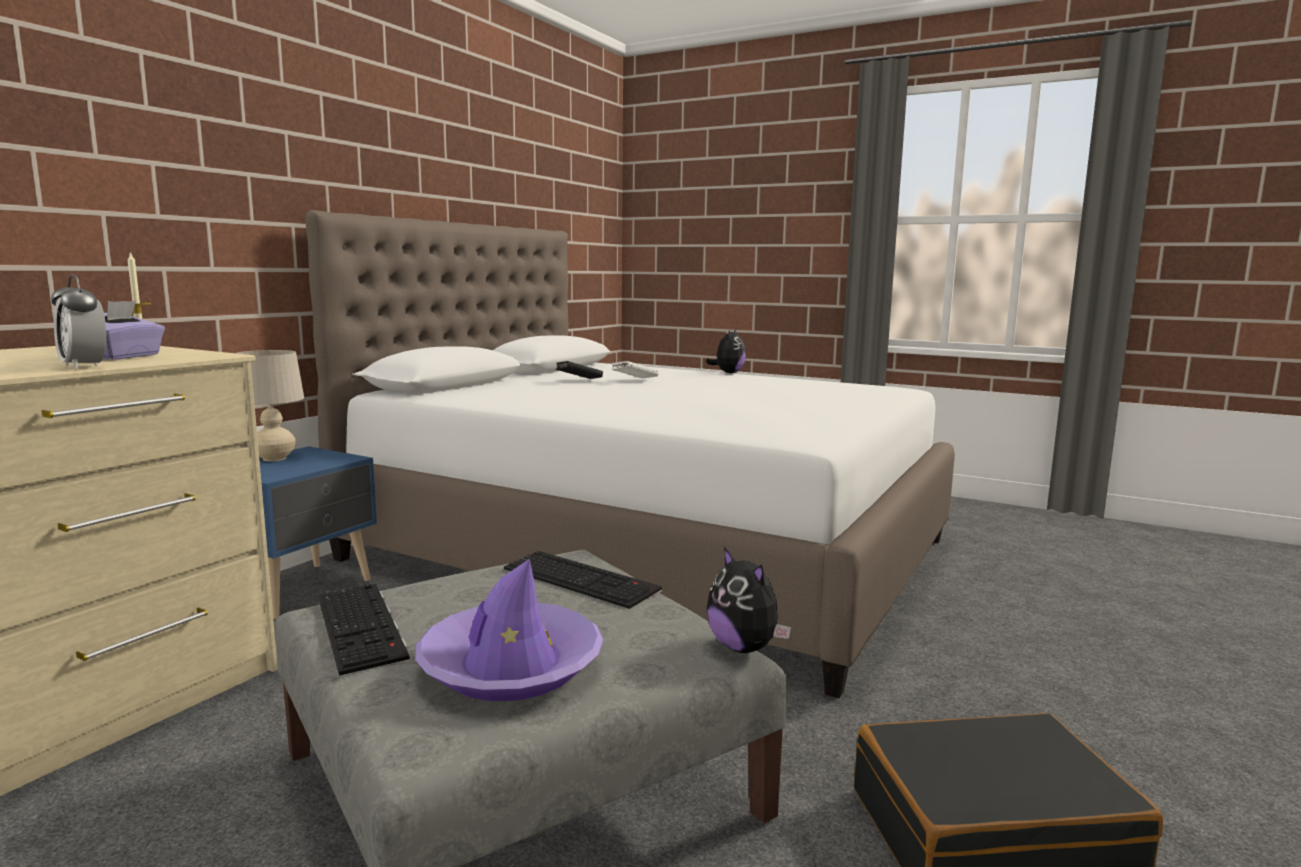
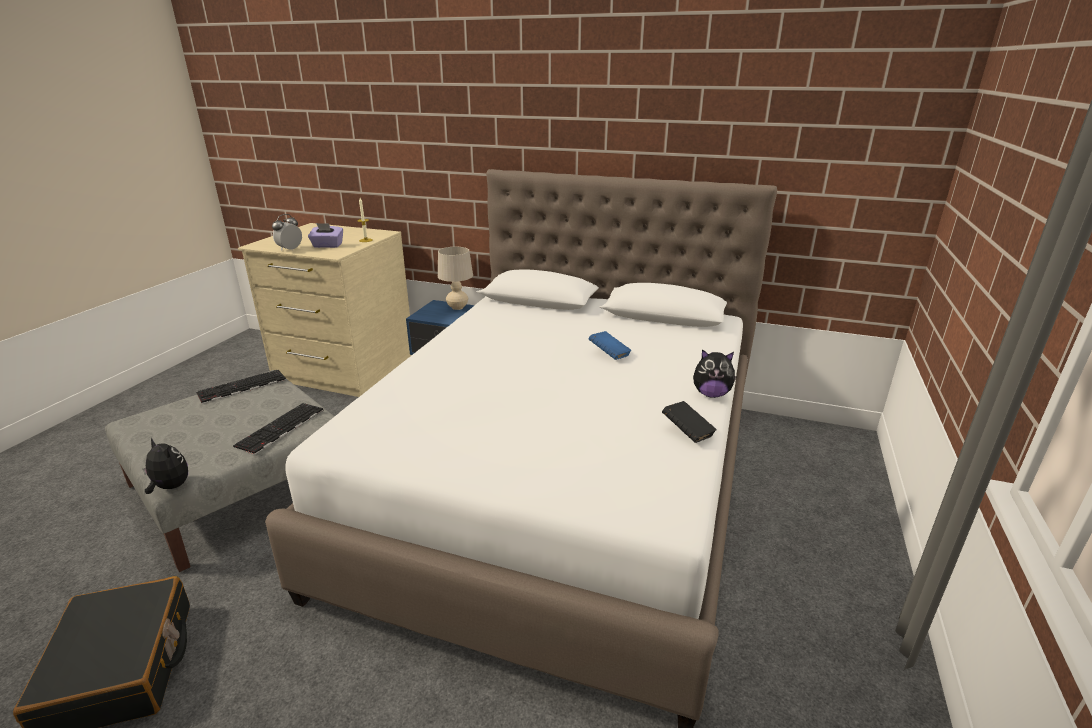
camera: 80 degrees right, 15 degrees up
(510, 666) = (181, 425): purple hat -> none
(579, 381) = (589, 335): black book -> black book (687, 432)
(634, 380) = (609, 354): white book -> blue book
(745, 647) = (170, 487): plush toy -> plush toy turned 75 degrees clockwise

